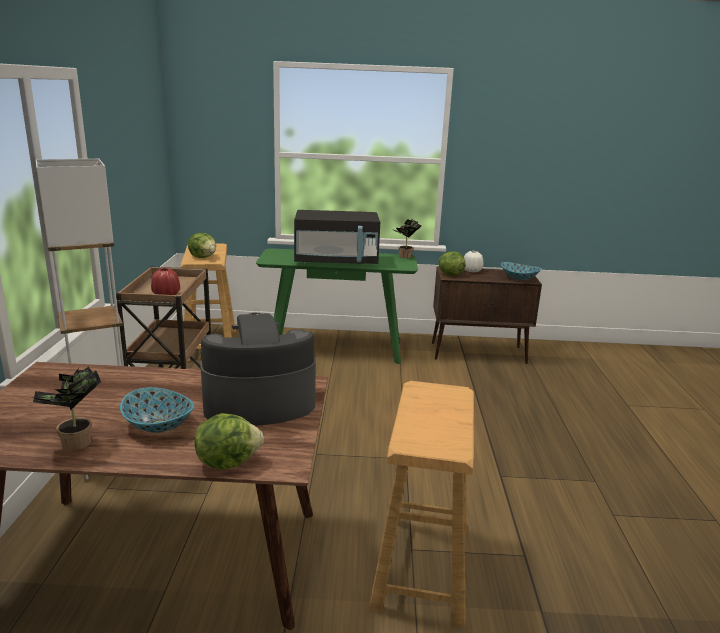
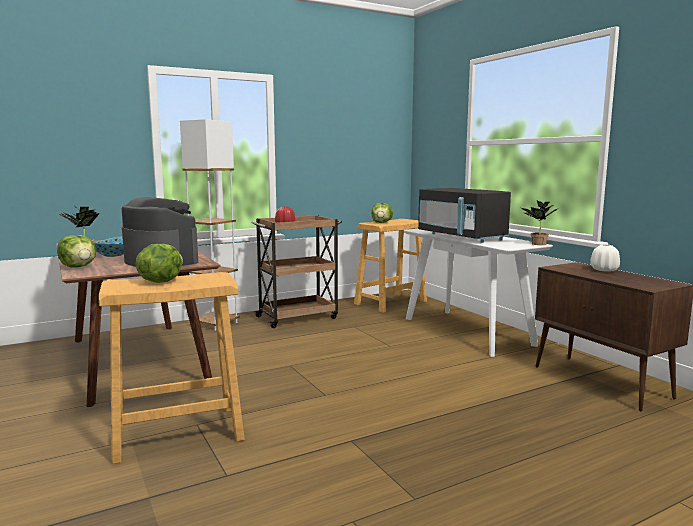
camera: 60 degrees right, 10 degrees down
(336, 348) = (467, 331): green console table -> white console table
(450, 275) = (563, 267): lettuce -> lettuce (160, 281)
(519, 278) = (641, 284): bowl -> none

